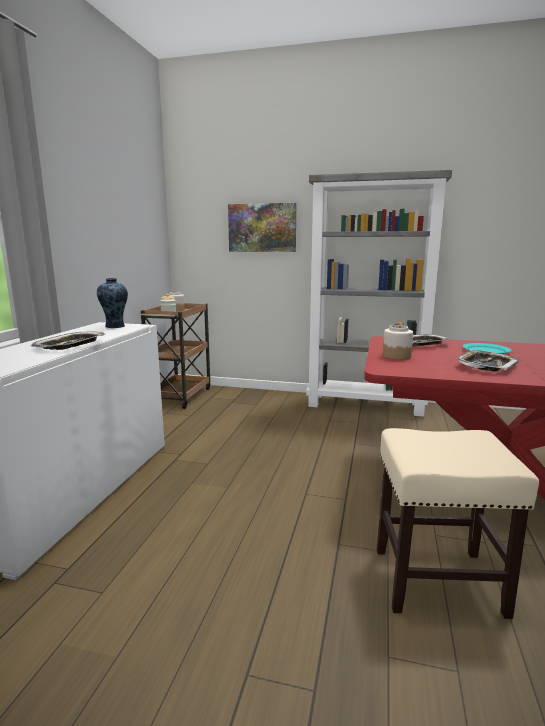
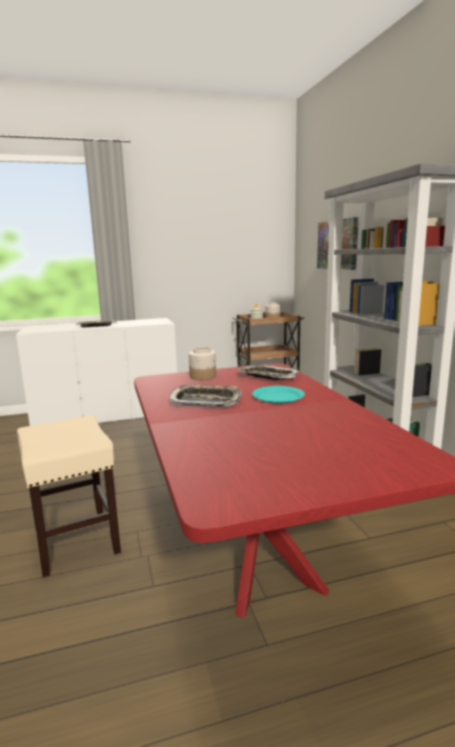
camera: 60 degrees right, 0 degrees up
(115, 326) = (155, 321): vase -> none

